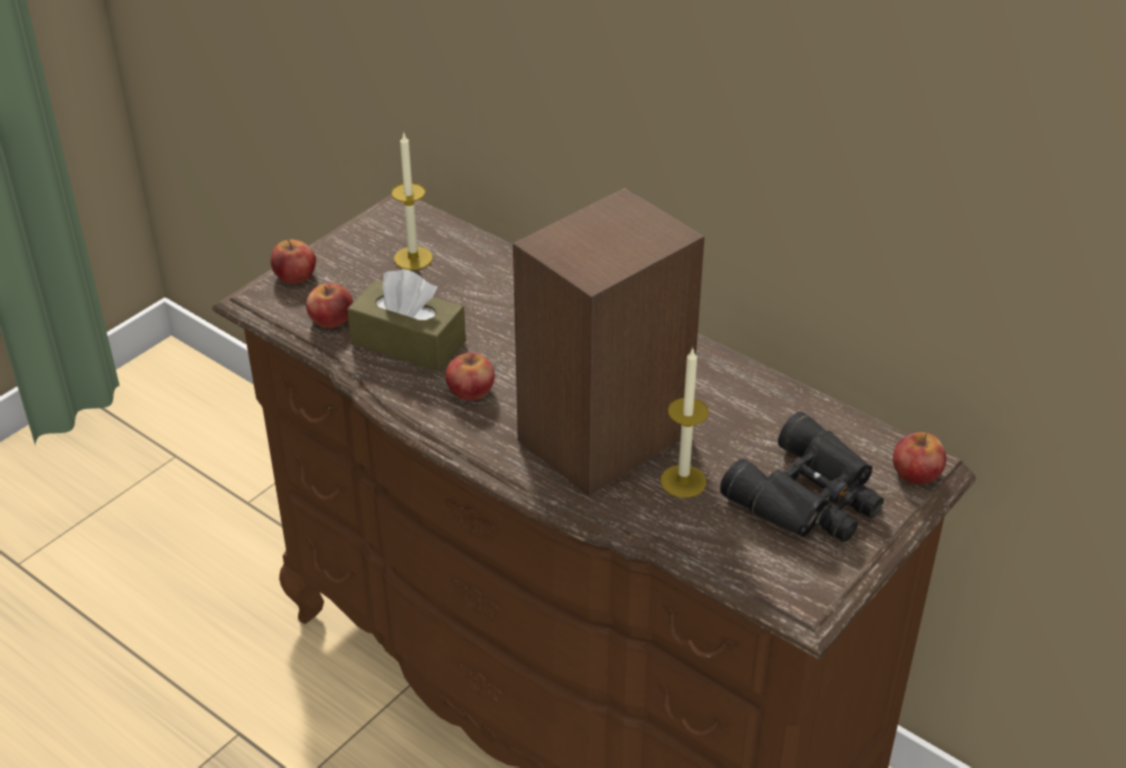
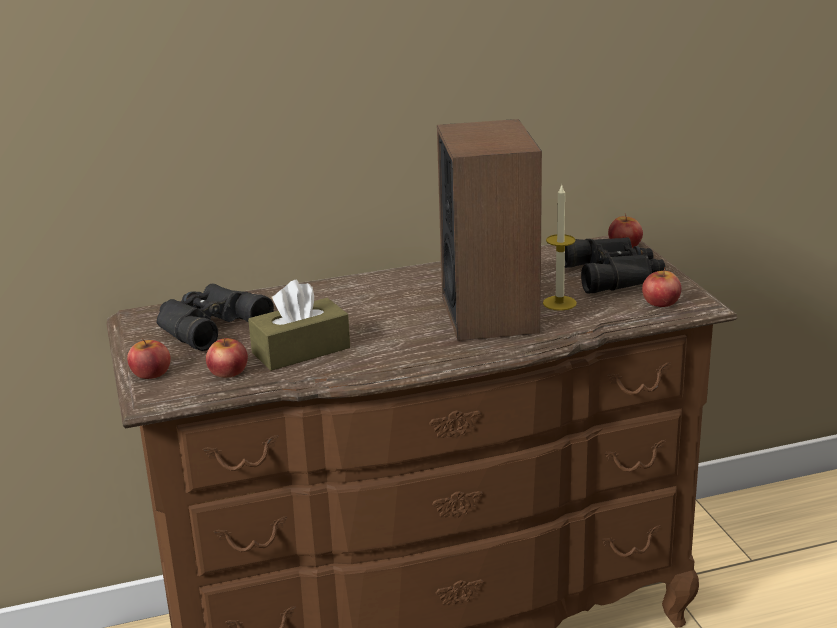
camera: 55 degrees left, 15 degrees down
(413, 258) = (207, 325): candle -> black binoculars
(470, 389) = (384, 342): apple -> apple (661, 301)

